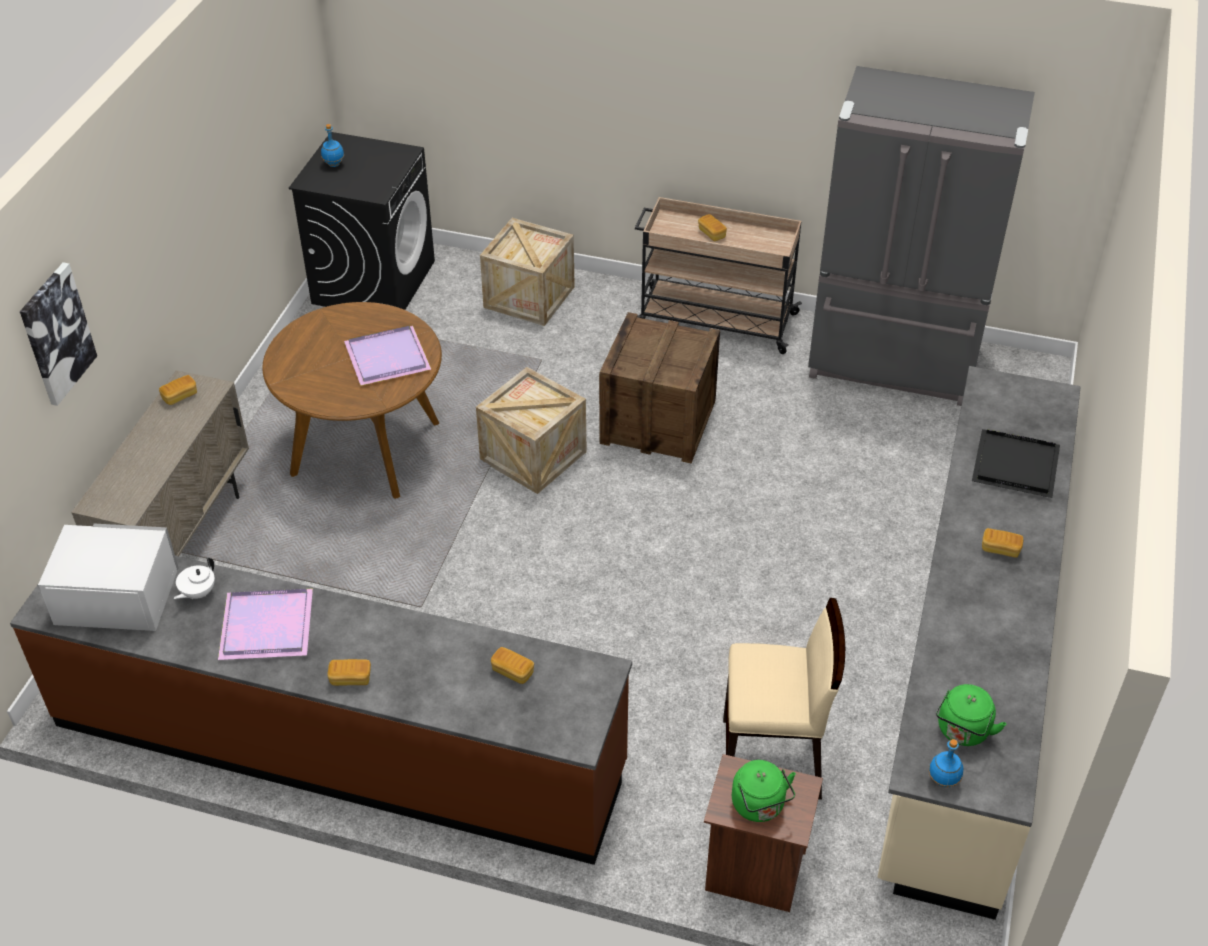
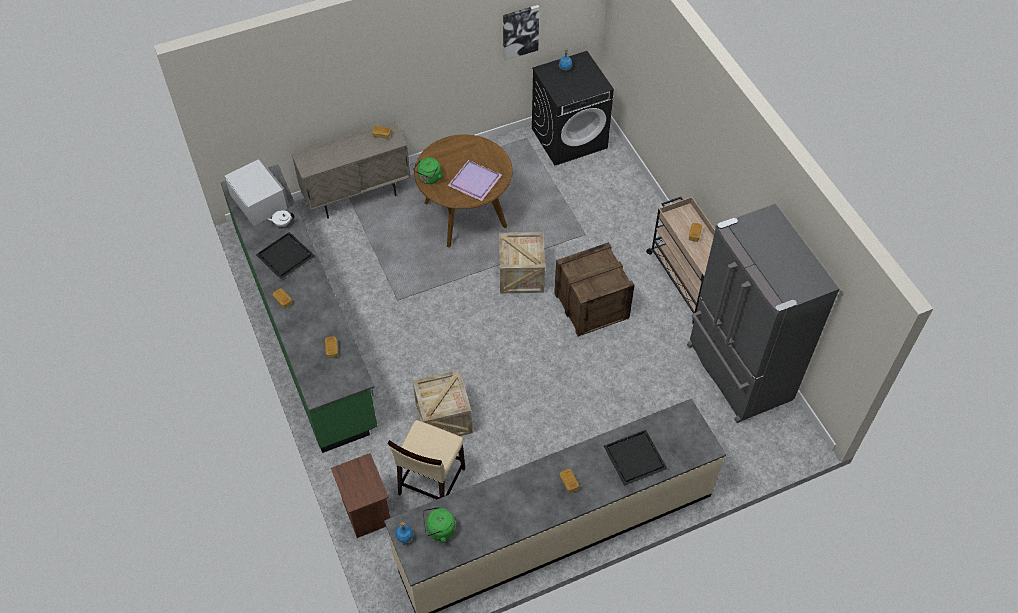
camera: 50 degrees right, 10 degrees up
(56, 334) = (310, 78): picture -> picture (520, 31)
(268, 624) = (286, 256): purple tray -> black tray
(339, 745) = (305, 326): brown counter -> green counter
(529, 297) = (622, 199): crate -> crate (443, 418)
(760, 806) = (354, 483): green kettle -> green kettle (429, 178)
(773, 759) = (431, 482): beige chair -> beige chair turned 60 degrees clockwise

